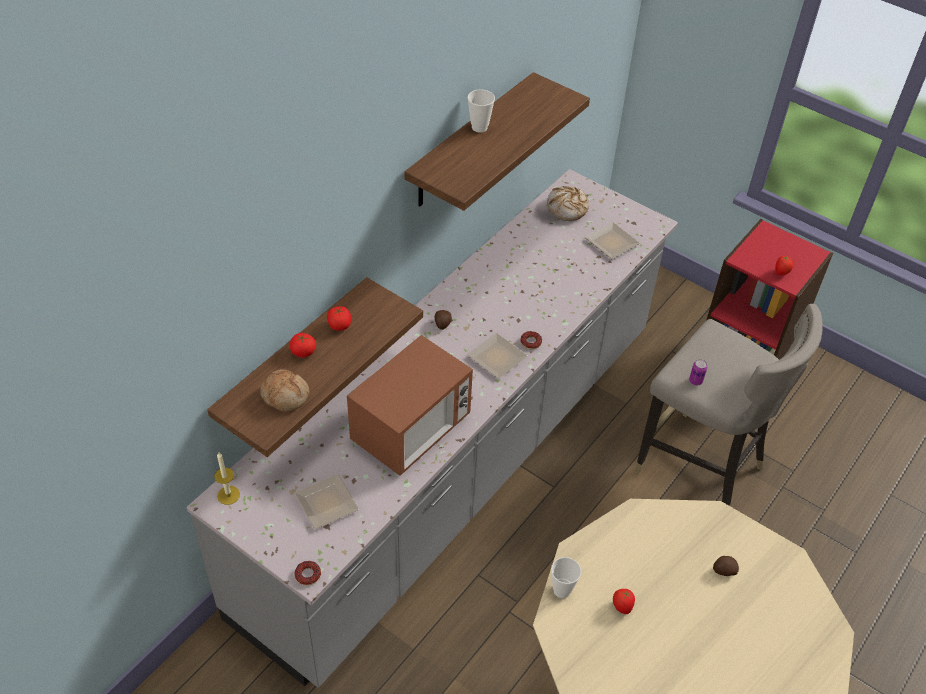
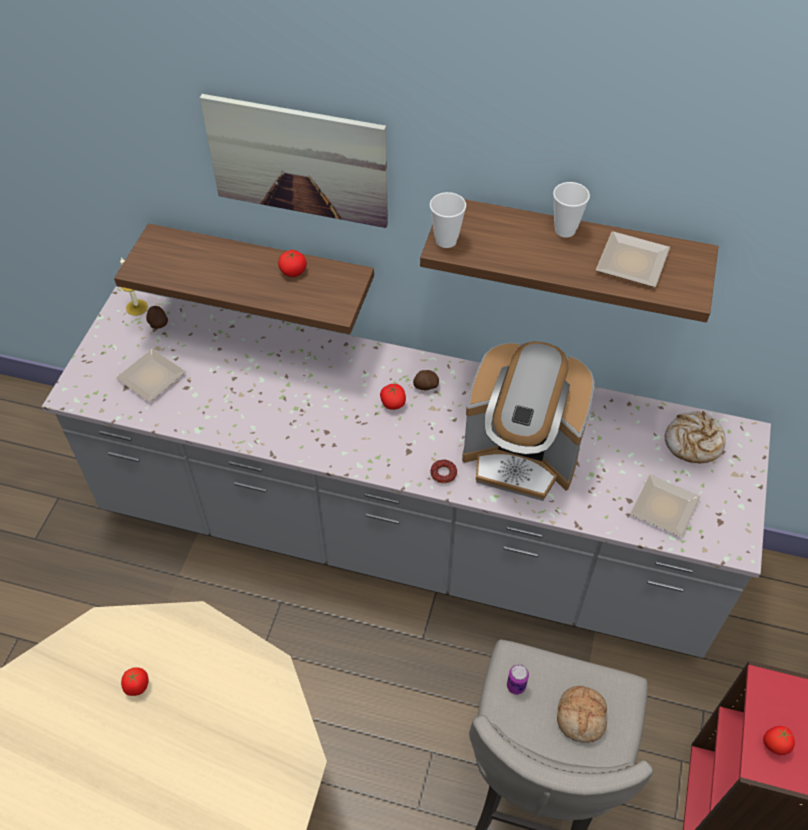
camera: 70 degrees right, 5 degrees up
(286, 395) = (184, 266): bread -> bread (581, 717)
(303, 352) = (245, 259): tomato -> tomato (393, 403)
(308, 575) = (68, 393): donut -> none
(317, 231) = (298, 161): none -> picture
(411, 430) = (267, 410): microwave -> none
(497, 356) = (405, 449): plate -> plate (634, 261)
(536, 295) = (521, 456): none -> coffee machine
(562, 590) = (142, 621): cup -> cup (446, 240)
(723, 571) = (221, 789): potato -> potato (158, 323)

